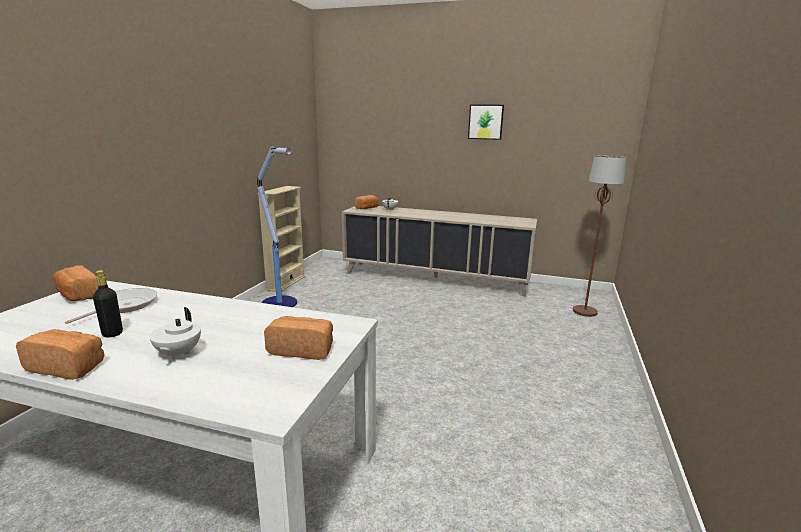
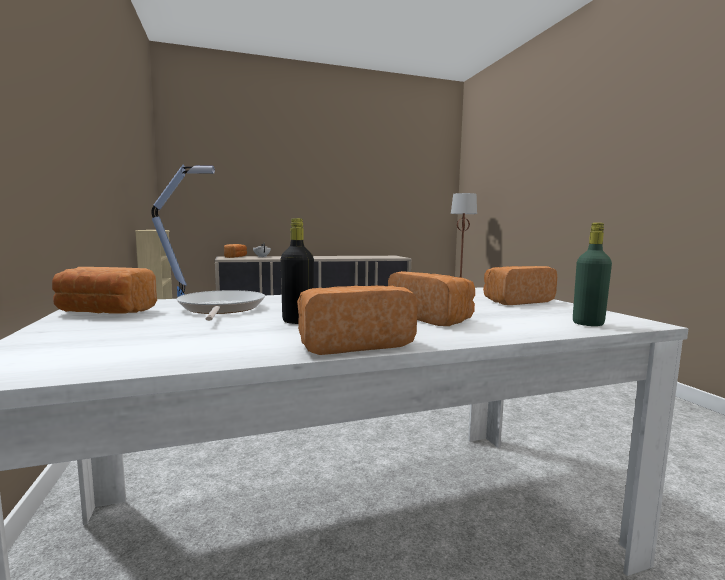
camera: 35 degrees left, 10 degrees down
(178, 354) = (431, 318): white teapot -> bread
(235, 400) = (588, 323): none -> green bottle
(485, 122) = (345, 171): picture -> none

